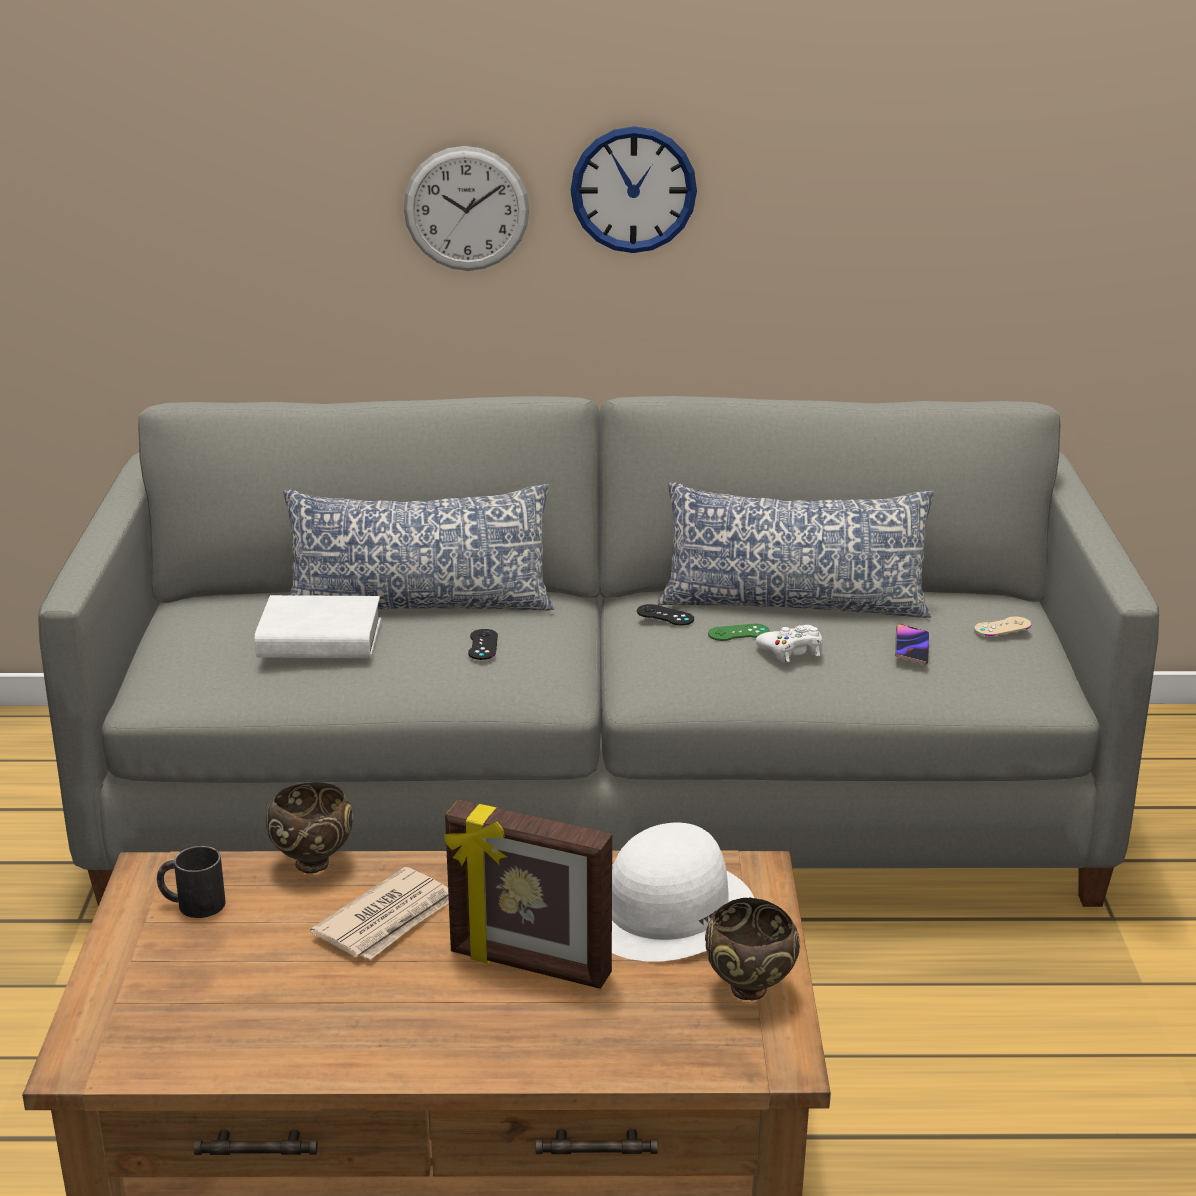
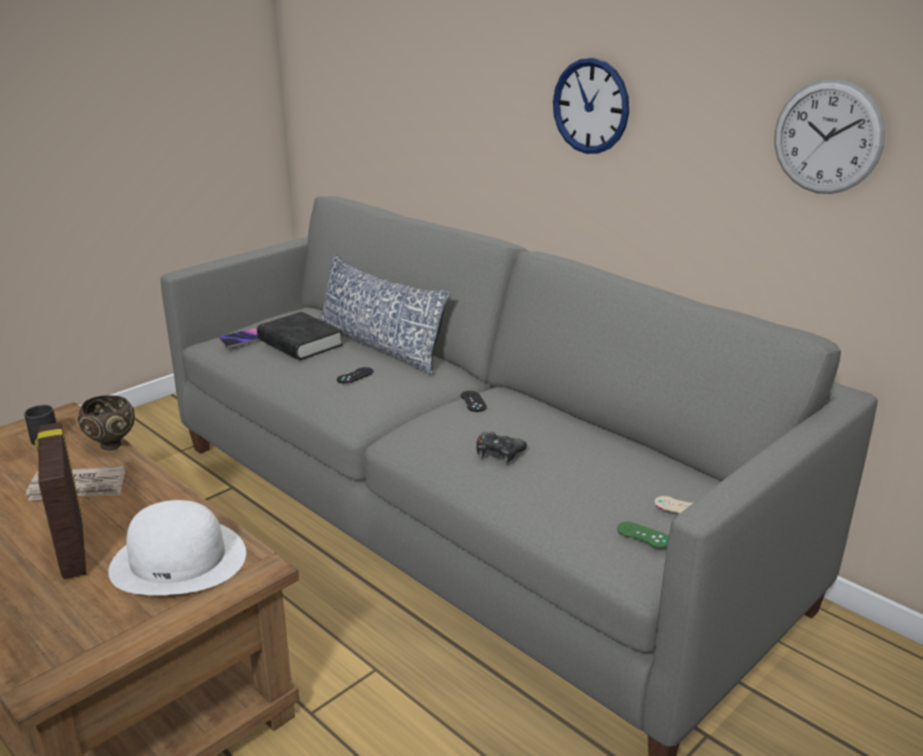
camera: 45 degrees right, 0 degrees up
(320, 639) = (300, 343): white book -> black book
(466, 209) = (500, 106): wall clock -> wall clock (827, 137)
(738, 633) = (490, 428): green game controller -> green game controller (643, 535)
(750, 991) = (112, 633): brown bowl -> none
(792, 651) = (498, 452): white game controller -> black game controller
(793, 603) = (567, 428): pillow -> none
(911, 648) = (582, 488): phone -> phone (241, 340)

